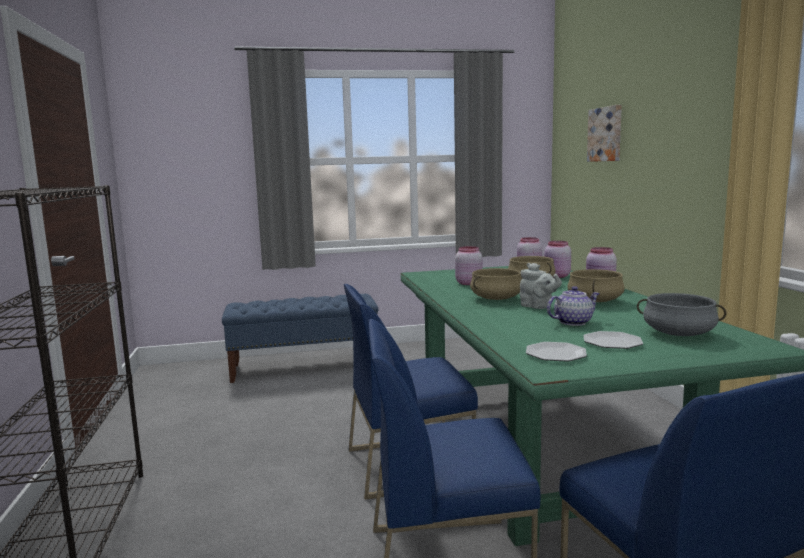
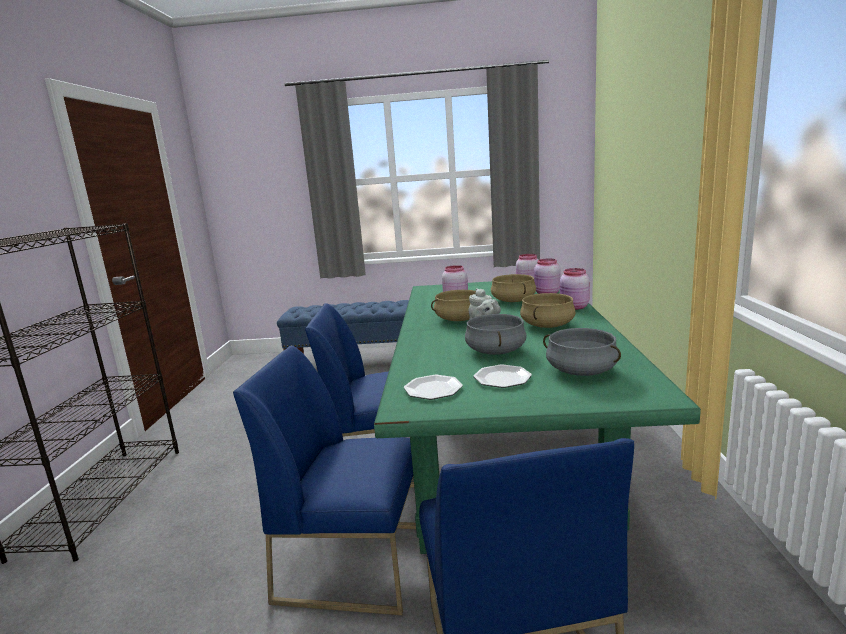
camera: 15 degrees right, 5 degrees up
(573, 322) = (495, 351): teapot -> grey cooking pot
(606, 134) = (627, 144): picture -> none

